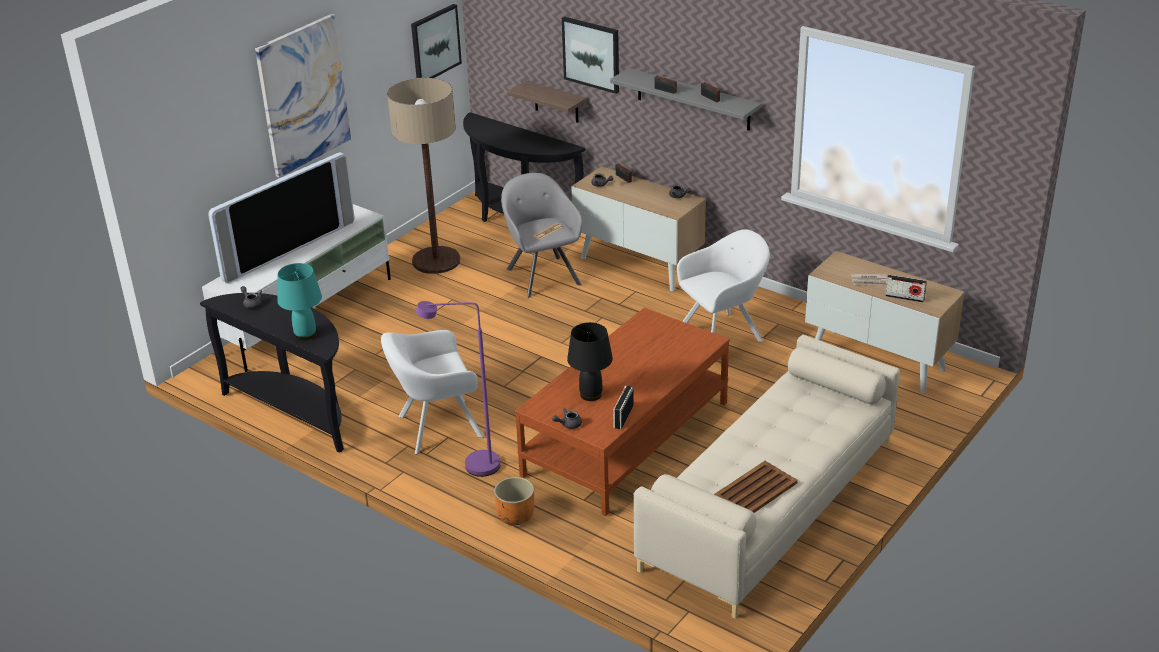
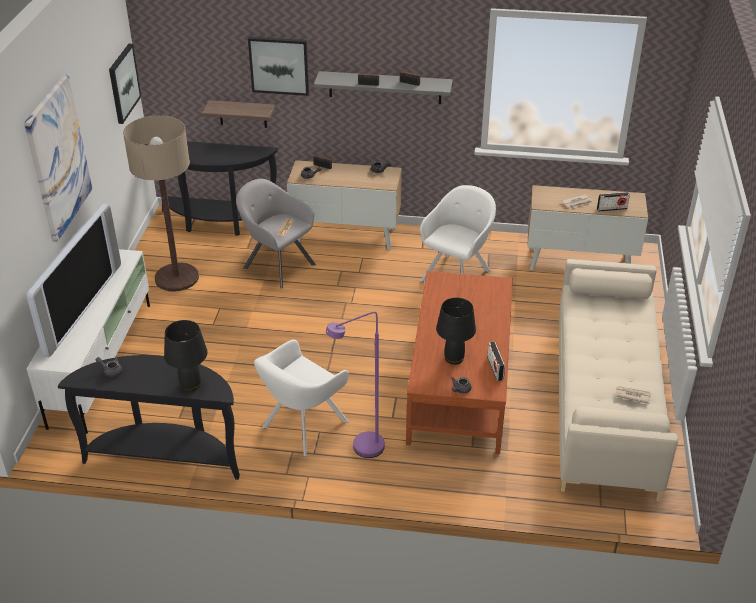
camera: 30 degrees left, 5 degrees up
(305, 334) = (190, 385): turquoise table lamp -> black table lamp
(515, 516) = (431, 481): orange planter -> none
(755, 490) = (632, 395): brown tray -> newspaper

